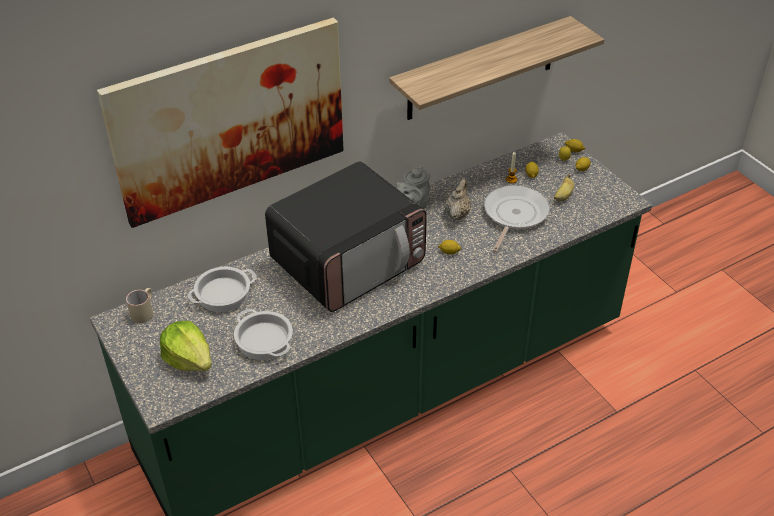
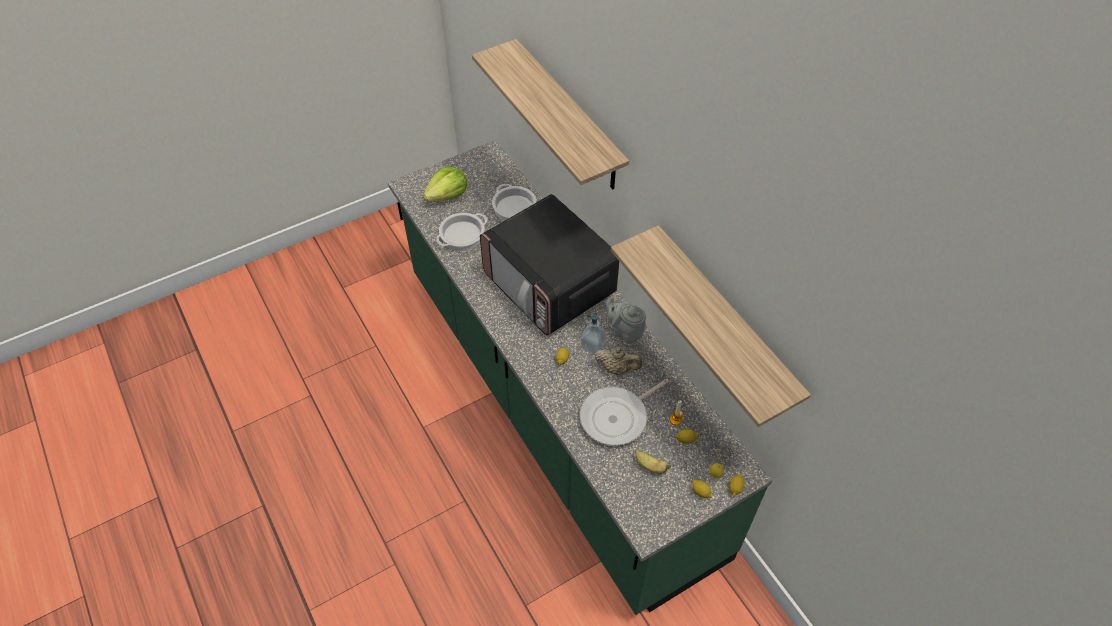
camera: 90 degrees right, 10 degrees up
(143, 311) = (498, 166): beige mug -> none
(230, 120) = (569, 117): picture -> shelf
(430, 230) = (592, 346): none -> soap dispenser
(514, 215) = (617, 417): frying pan -> frying pan turned 120 degrees clockwise

